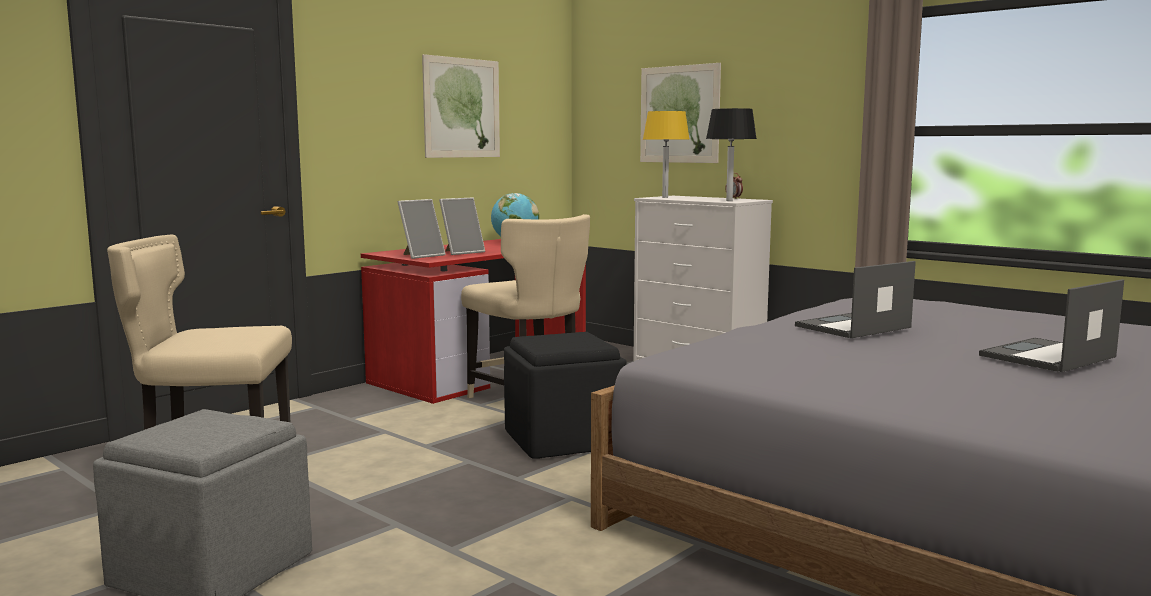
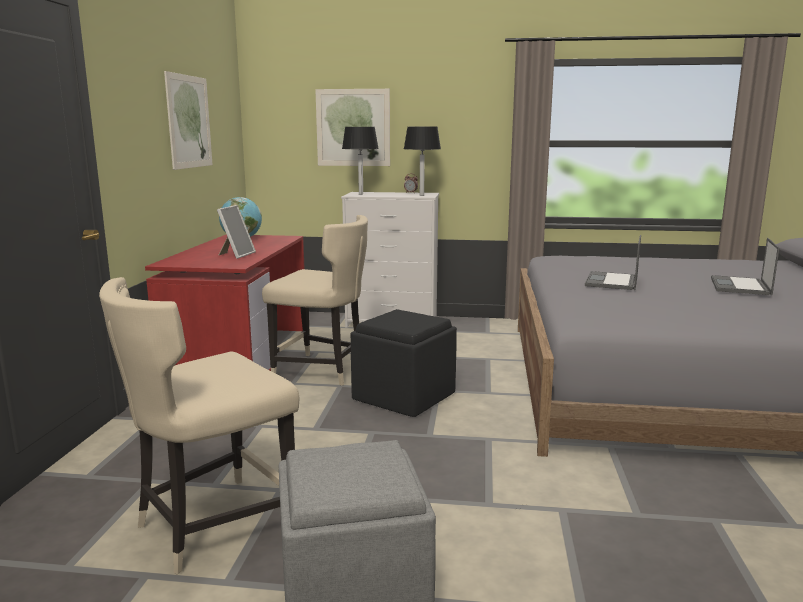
camera: 35 degrees left, 5 degrees up
(421, 256) = (213, 262): picture frame -> none
(665, 197) = (361, 194): yellow table lamp -> black table lamp

